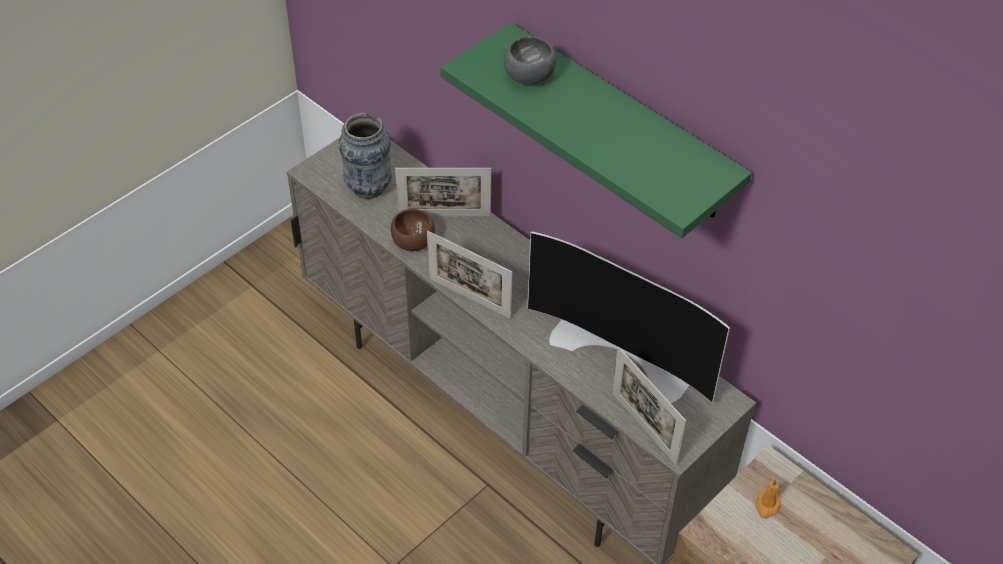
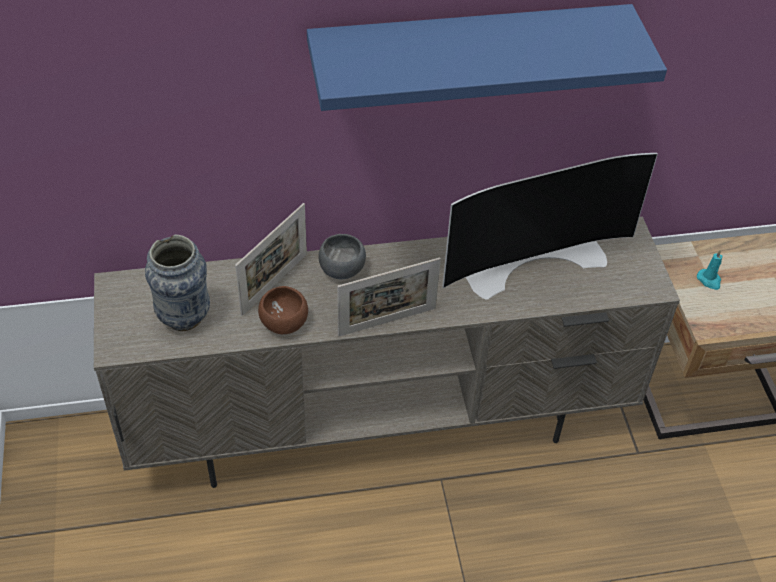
camera: 55 degrees left, 0 degrees up
(530, 76) = (396, 53): grey bowl -> grey bowl (343, 268)
(621, 124) = (468, 51): green shelf -> blue shelf
(643, 428) = (618, 293): picture frame -> none
(767, 506) = (709, 280): orange candle -> turquoise candle

